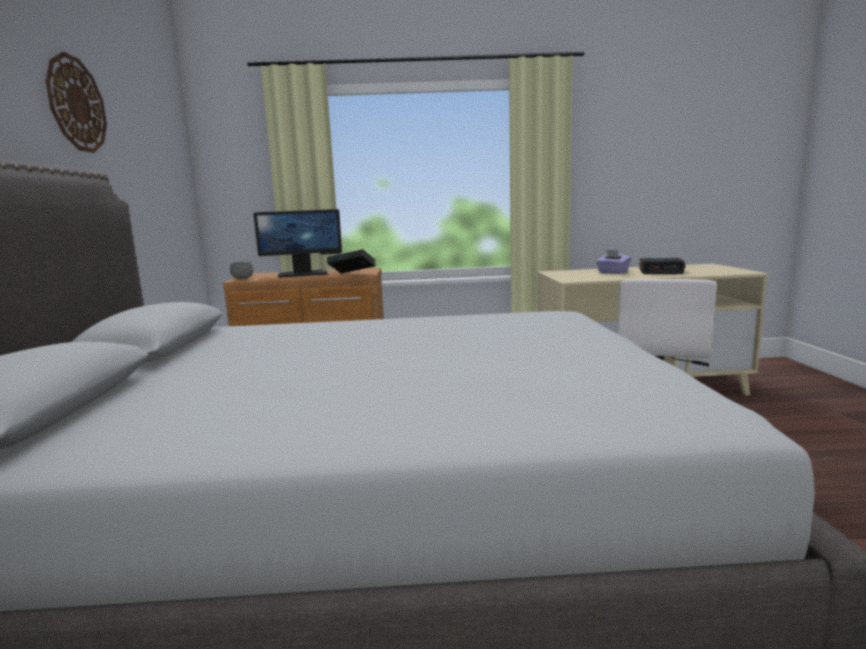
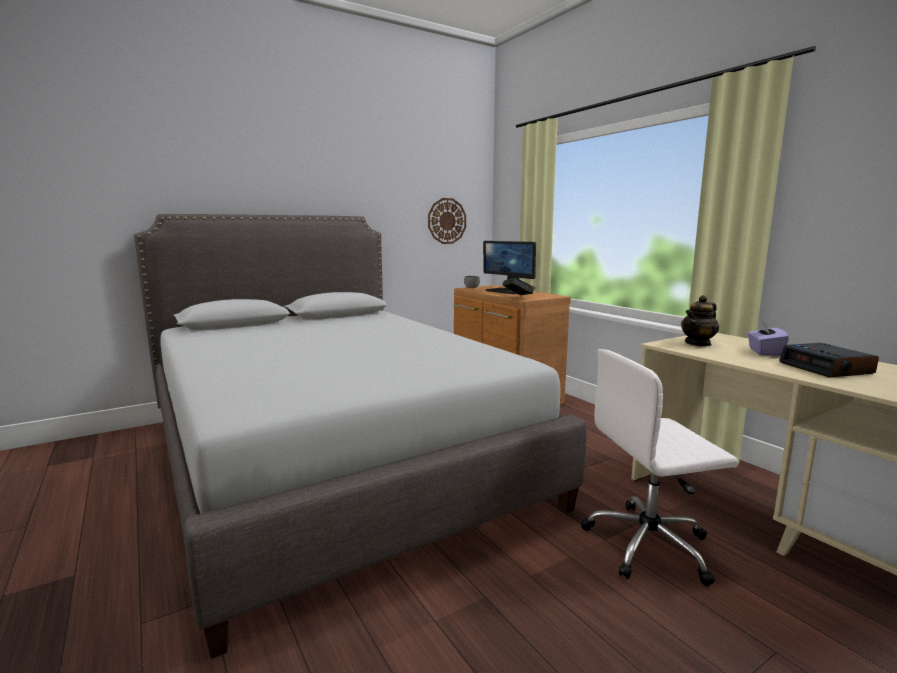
camera: 60 degrees right, 0 degrees up
(76, 104) = (367, 178): wall clock -> wall clock (446, 221)
(576, 276) = (698, 343): none -> teapot

